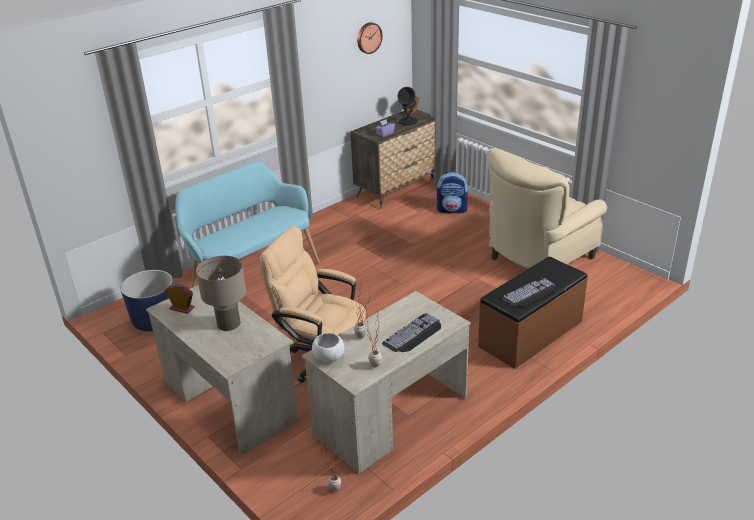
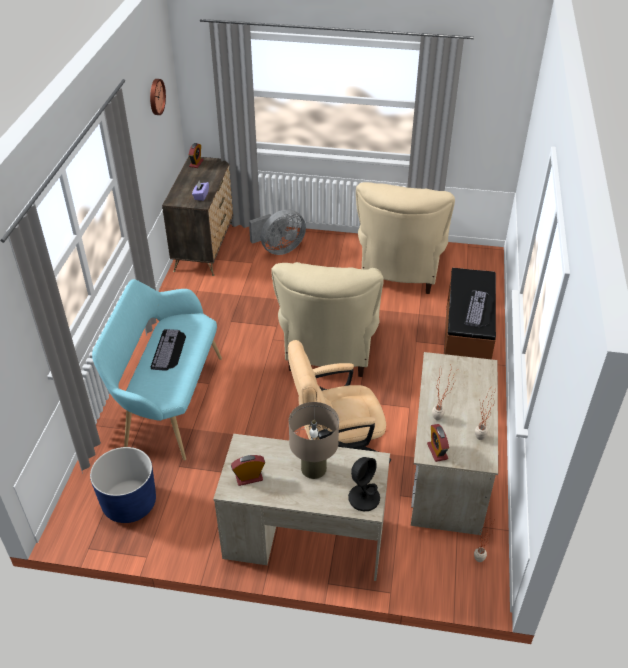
camera: 40 degrees left, 10 degrees up
(328, 357) = (437, 451): white bowl -> alarm clock
(406, 289) = (329, 348): none -> beige armchair
(408, 121) = (206, 174): black table lamp -> black table lamp (364, 498)
(414, 334) = (473, 393): keyboard -> keyboard (169, 350)
(452, 210) = (279, 249): backpack -> grey fan

